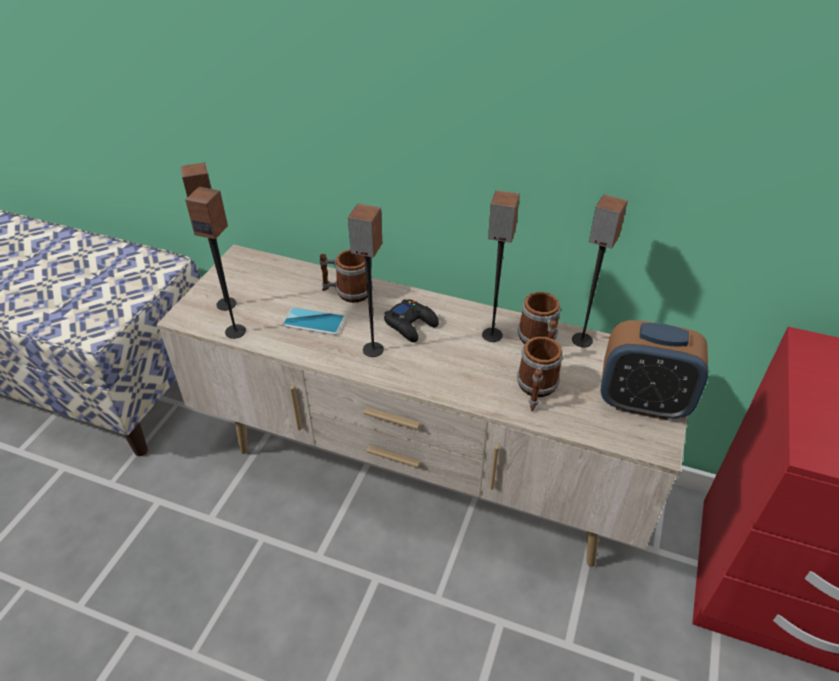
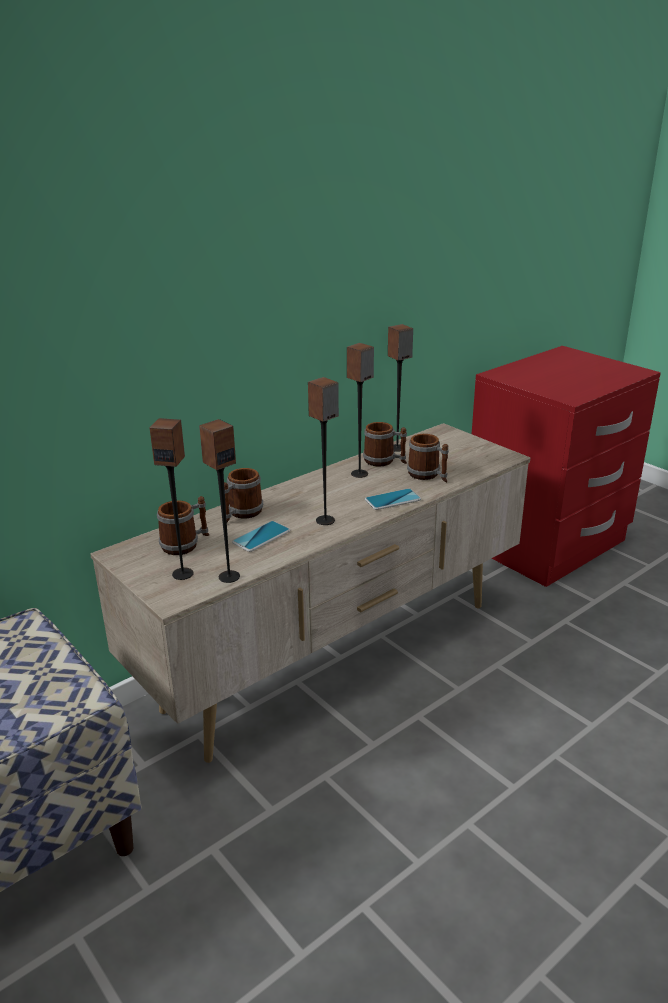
camera: 60 degrees left, 15 degrees down
(274, 284) = (186, 544): none -> mug
(411, 324) = (314, 498): black game controller -> none
(453, 382) = (392, 500): none -> phone
(642, 403) = (469, 449): alarm clock -> none

